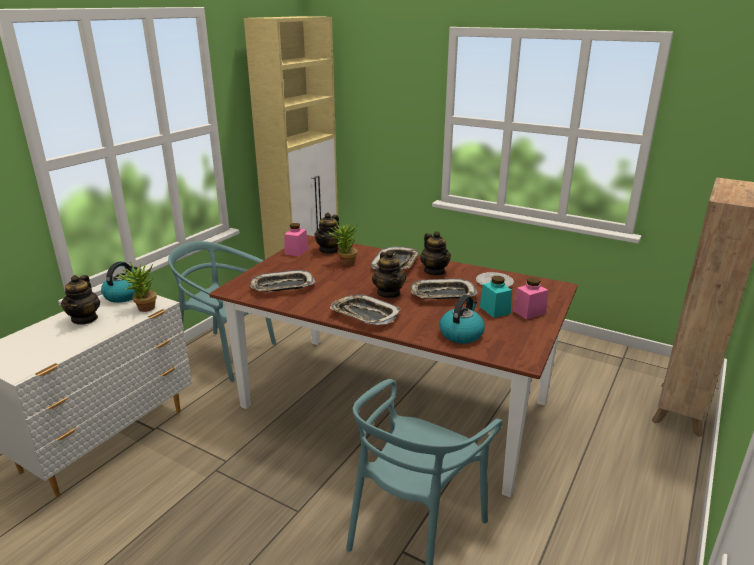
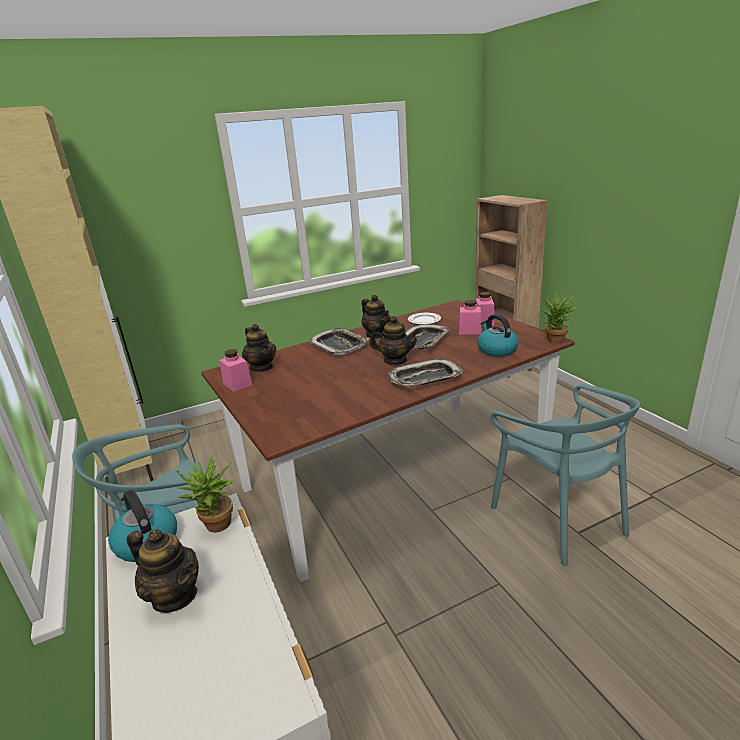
camera: 55 degrees left, 0 degrees up
(282, 286) = (313, 407): tray -> none
(344, 263) = (305, 366): potted plant -> potted plant (556, 341)
(435, 271) = (377, 335): teapot -> teapot turned 45 degrees clockwise
(495, 310) = (470, 331): turquoise jar -> pink jar

